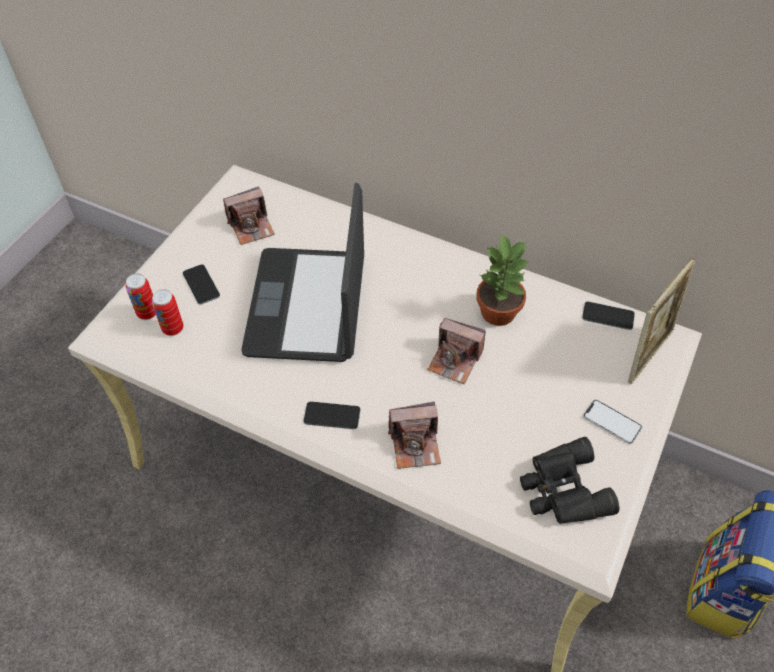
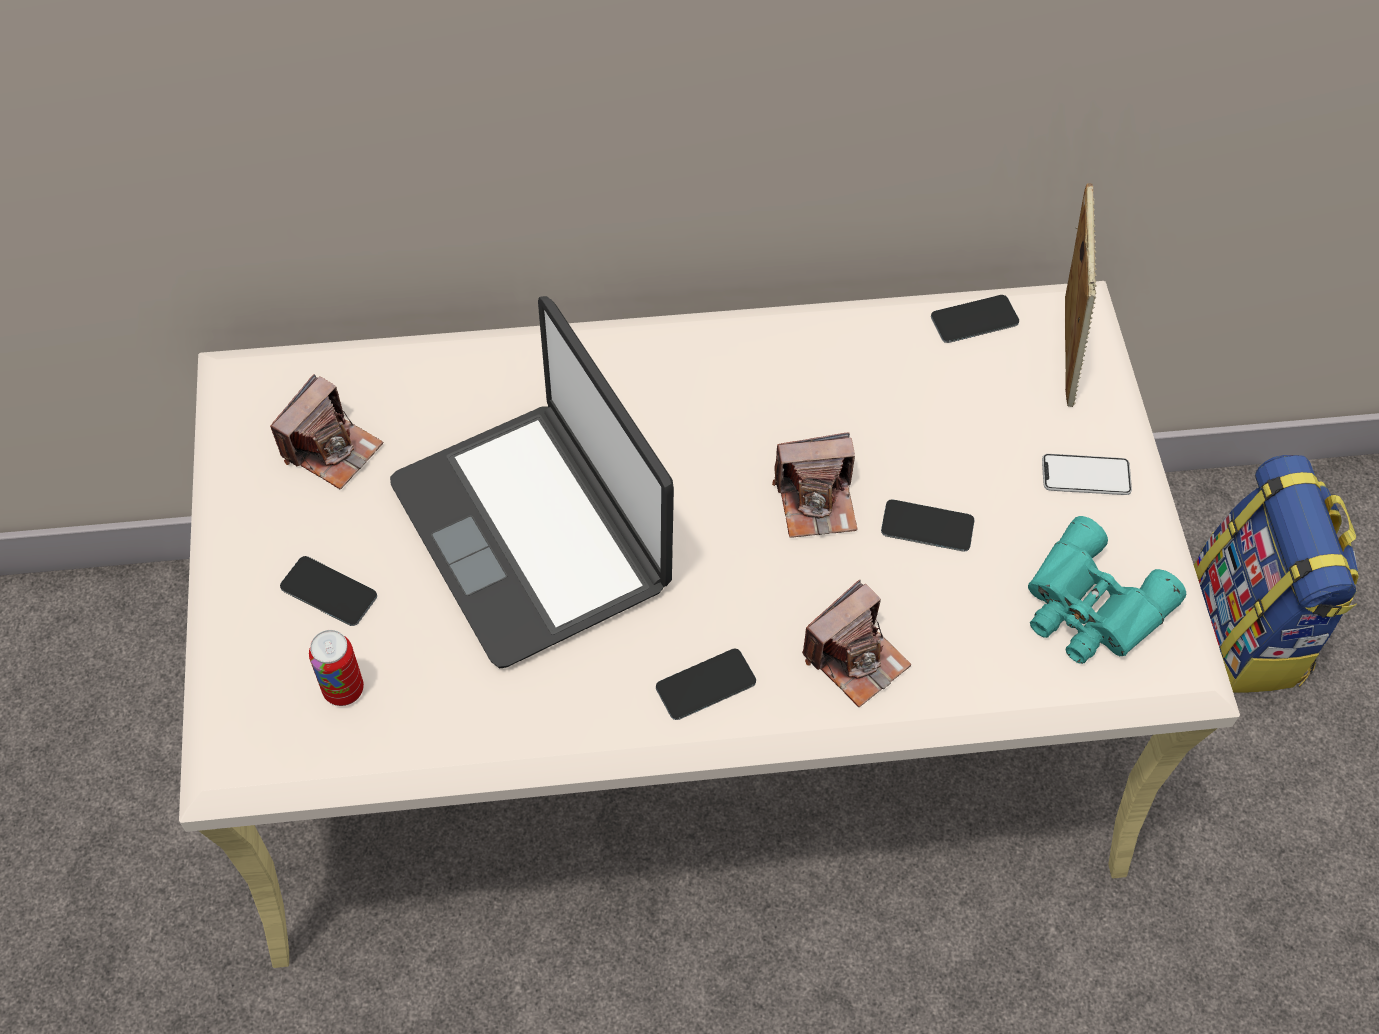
camera: 35 degrees left, 5 degrees up
(147, 313) = (277, 687): can -> none
(498, 311) = (822, 392): potted plant -> none
(503, 402) = (927, 526): none -> phone
(562, 490) = (1090, 608): black binoculars -> turquoise binoculars

